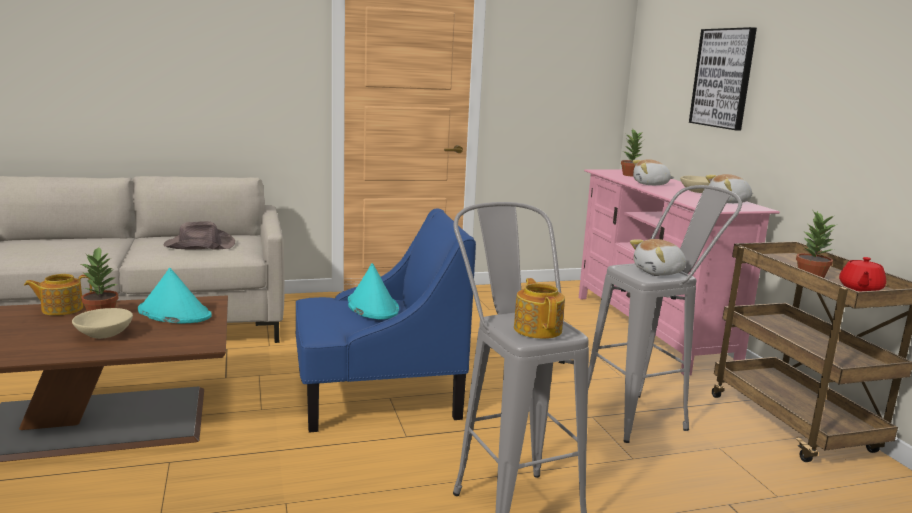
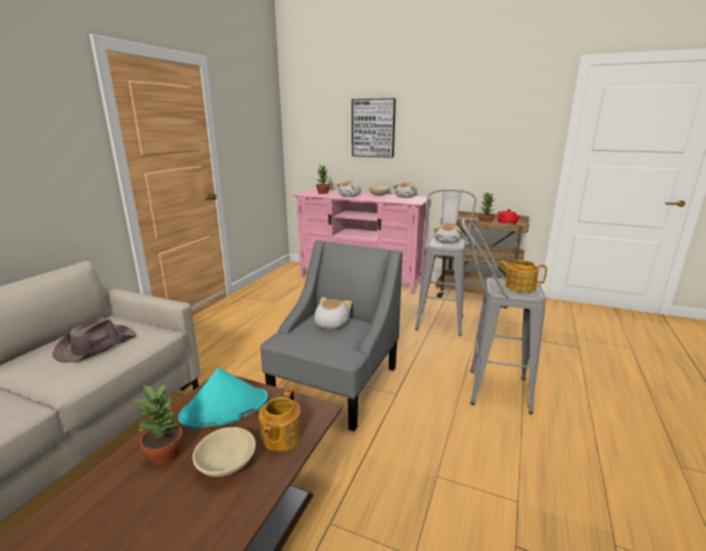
camera: 50 degrees left, 5 degrees up
(61, 309) = (104, 481): teapot -> teapot (280, 437)
(372, 306) = (330, 324): turquoise hat -> plush toy
(378, 396) = (336, 384): blue armchair -> grey armchair

